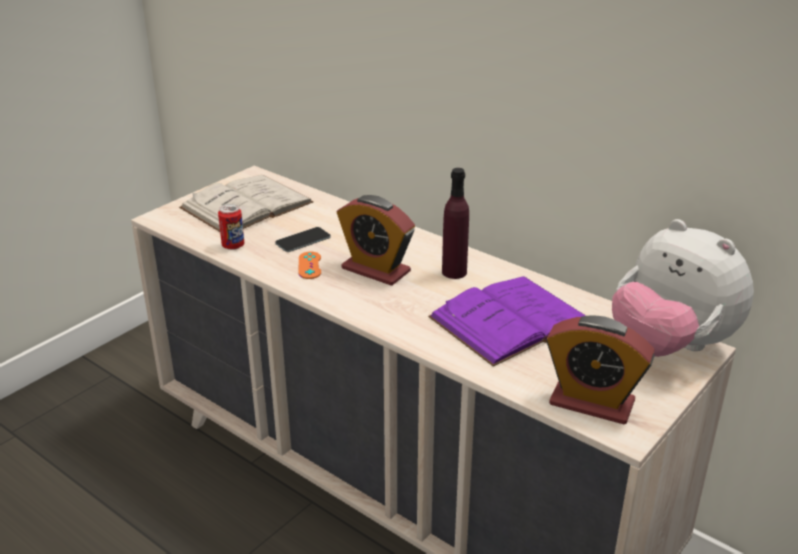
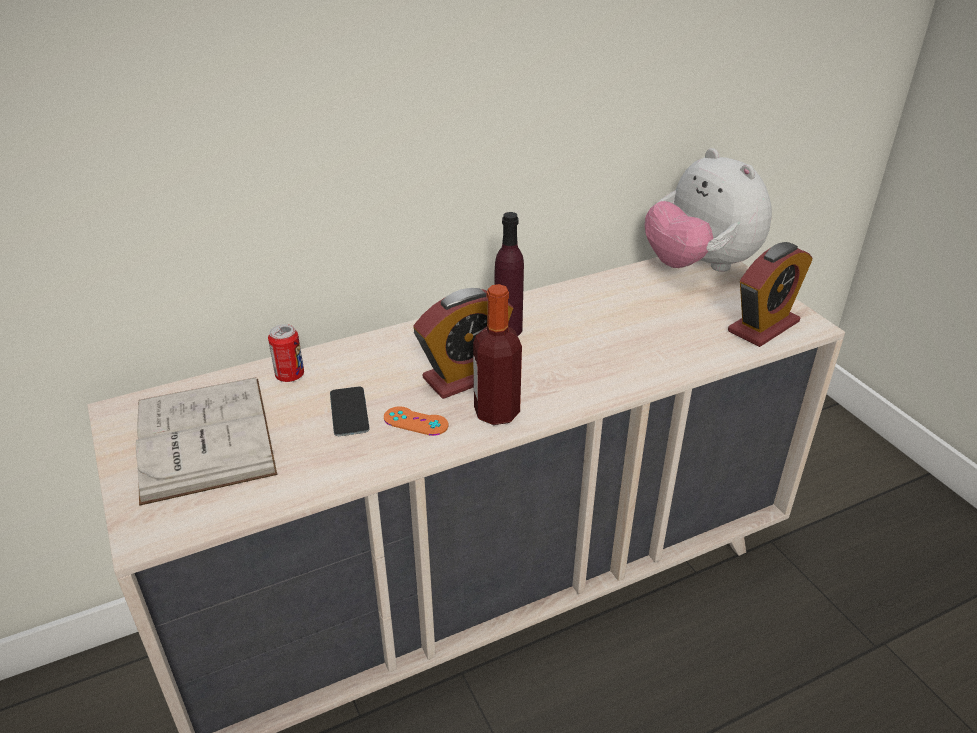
camera: 65 degrees left, 5 degrees up
(233, 246) = (308, 475): can -> can (290, 376)
(342, 293) = (496, 412): none -> bottle
(510, 320) = (616, 325): purple book -> none
(670, 346) = (699, 266): plush toy -> plush toy turned 75 degrees clockwise

